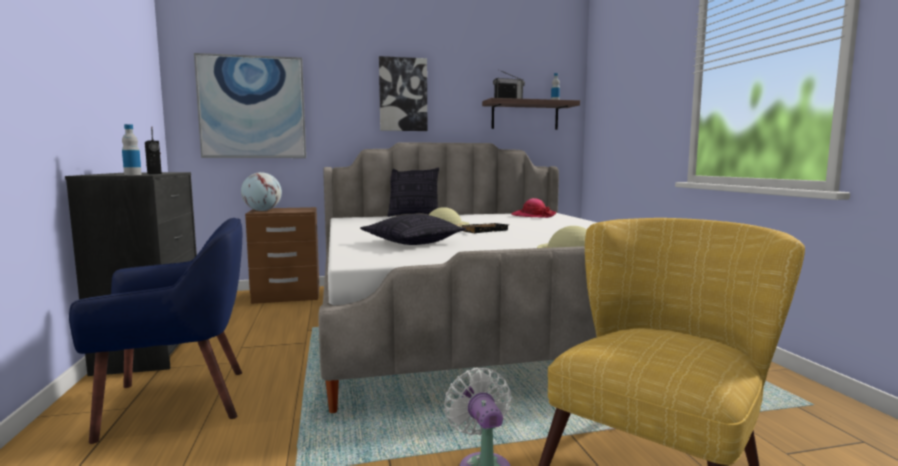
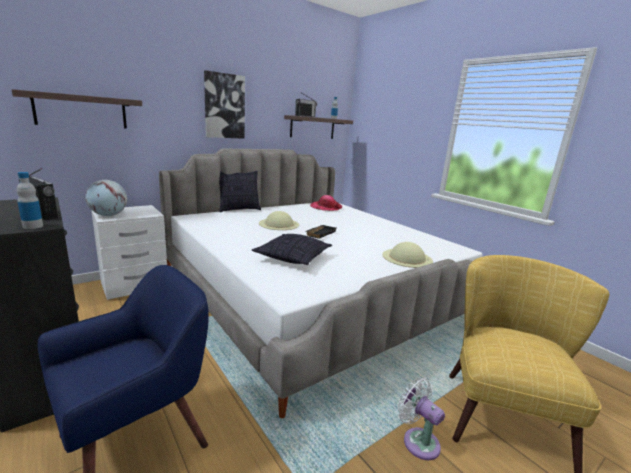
camera: 25 degrees left, 10 degrees up
(252, 107) = (81, 111): picture -> shelf
(287, 295) = (134, 285): brown nightstand -> white nightstand

